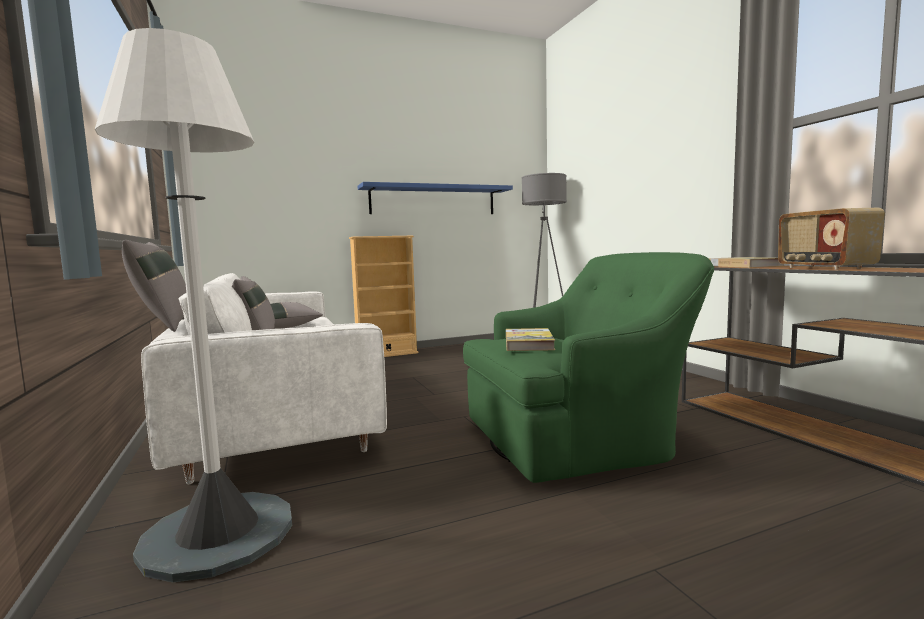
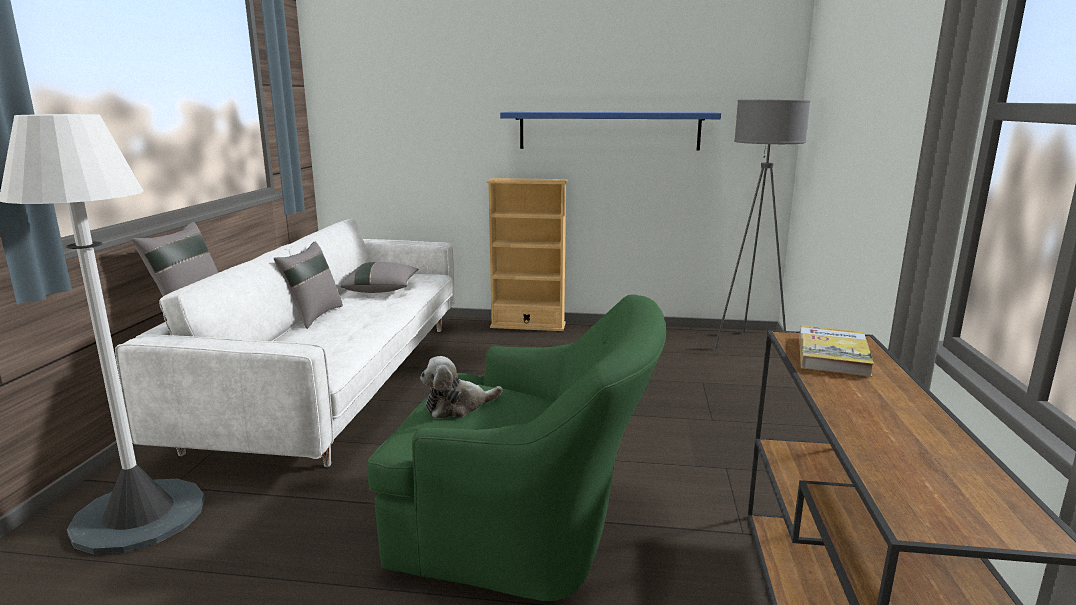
camera: 30 degrees right, 10 degrees up
(528, 343) = (458, 406): book -> plush toy
(823, 268) = (874, 408): radio -> none

